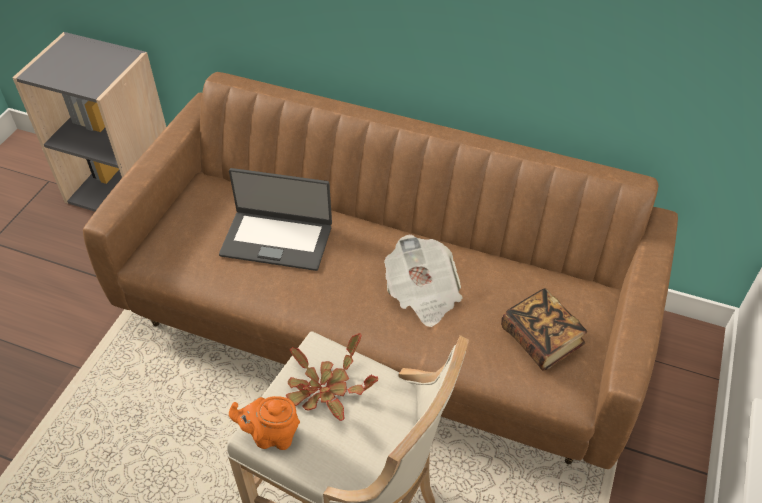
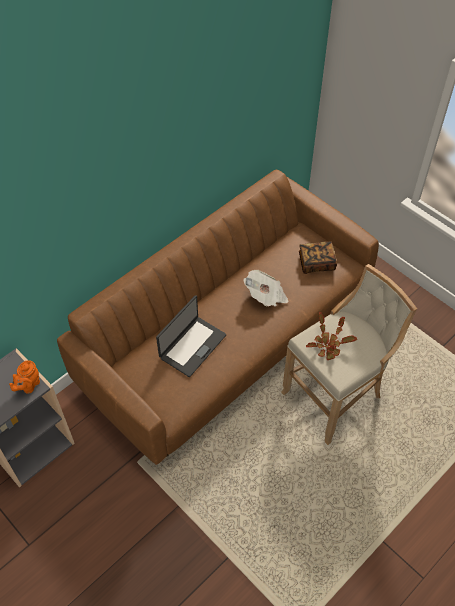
camera: 65 degrees left, 5 degrees up
(271, 435) = (344, 373): orange teapot -> orange teapot (28, 385)

